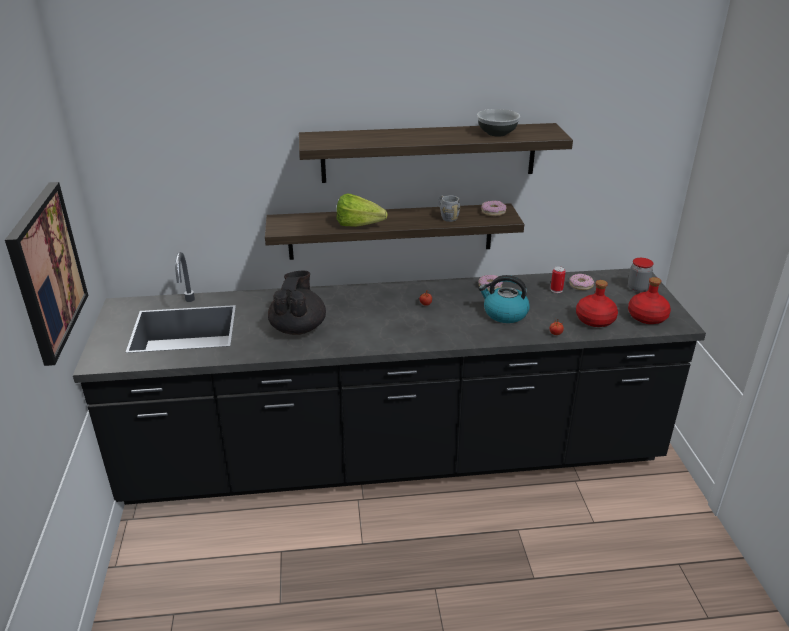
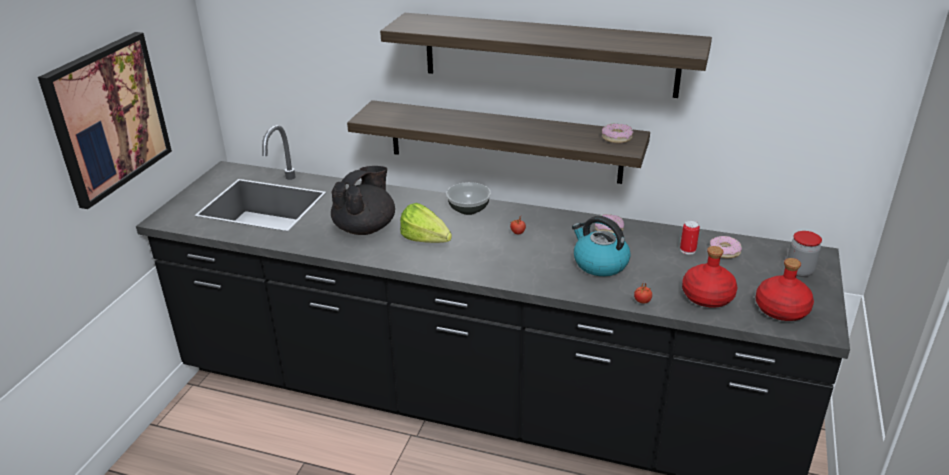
camera: 25 degrees right, 0 degrees up
(362, 226) = (454, 128): lettuce -> lettuce (428, 242)
(447, 217) = (557, 134): grey mug -> none
(497, 133) = (620, 39): bowl -> bowl (469, 209)

